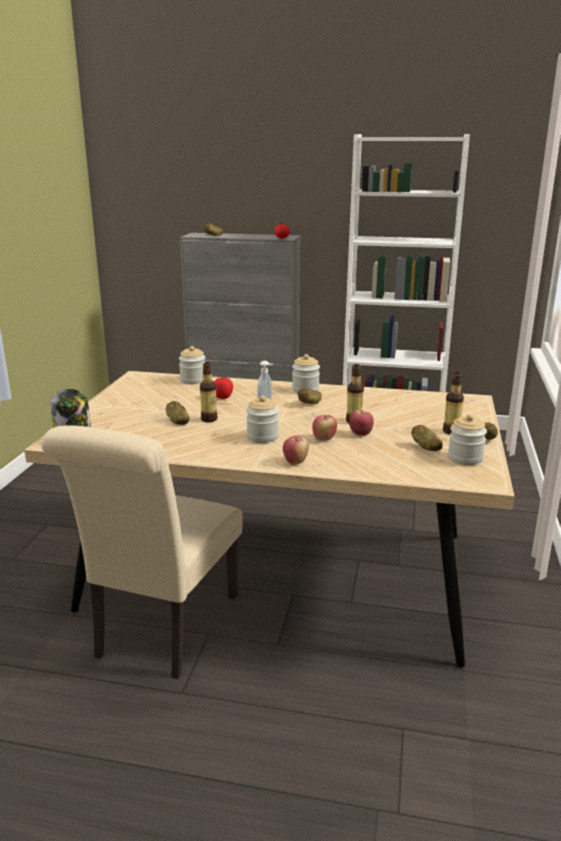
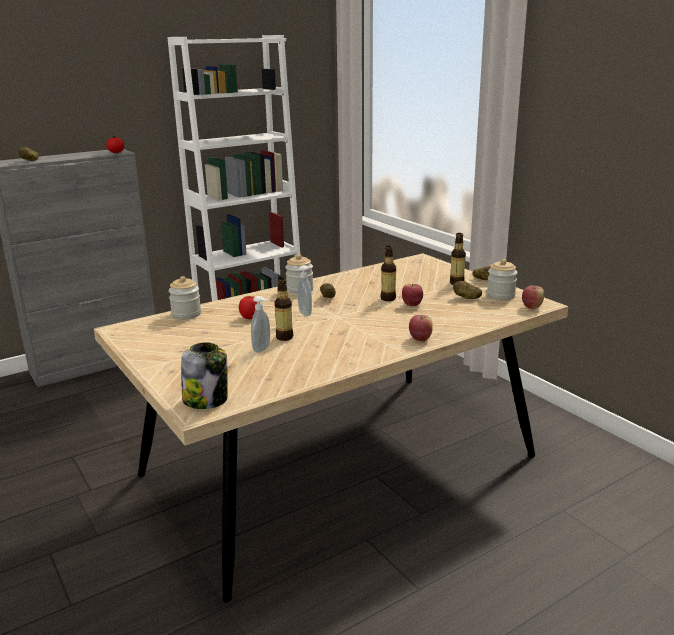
camera: 45 degrees left, 0 degrees up
(163, 630) = (329, 560): beige chair -> none
(177, 421) = (263, 349): potato -> soap dispenser
(262, 437) = (357, 333): jar -> none
(324, 438) = (399, 317): apple -> apple (531, 307)

